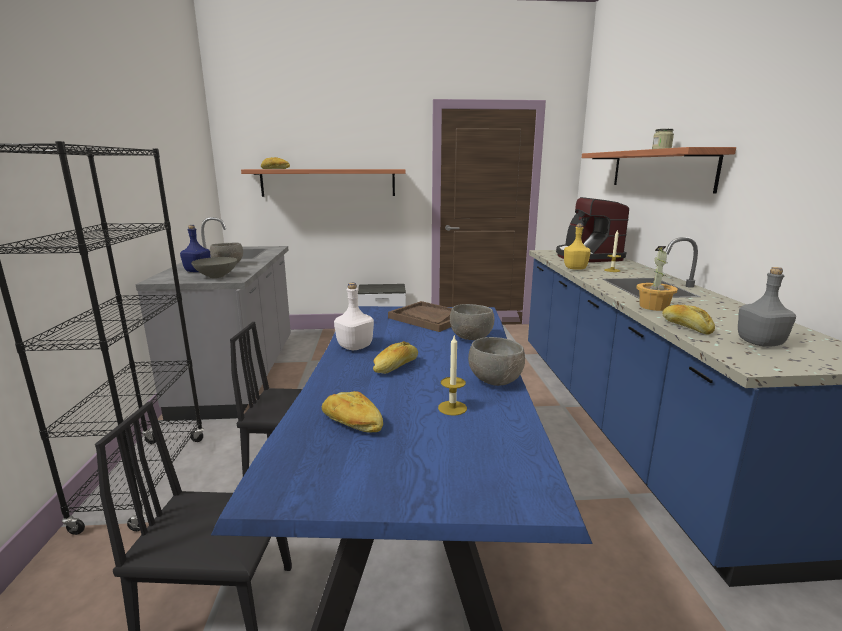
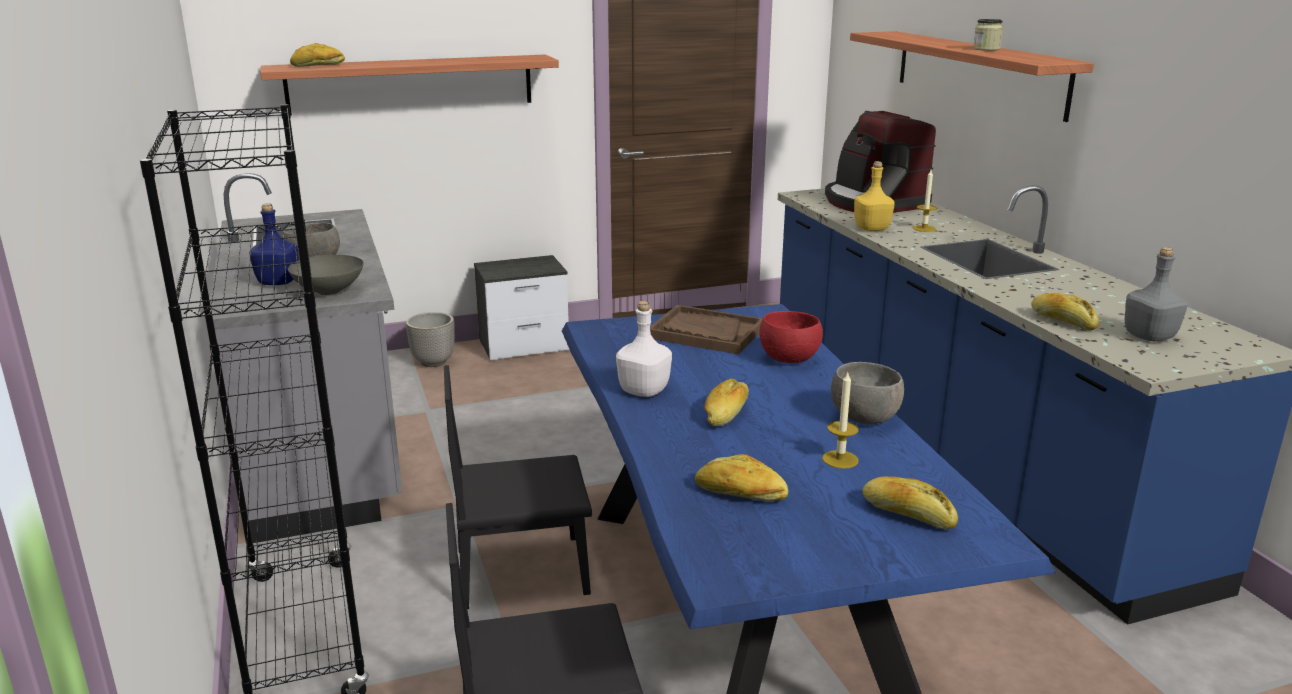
camera: 15 degrees left, 5 degrees up
(329, 337) = (433, 362): none -> planter
(471, 338) = (790, 360): grey bowl -> red bowl
(473, 461) = (907, 514): none -> bread
(654, 307) = (1011, 292): potted plant -> none

